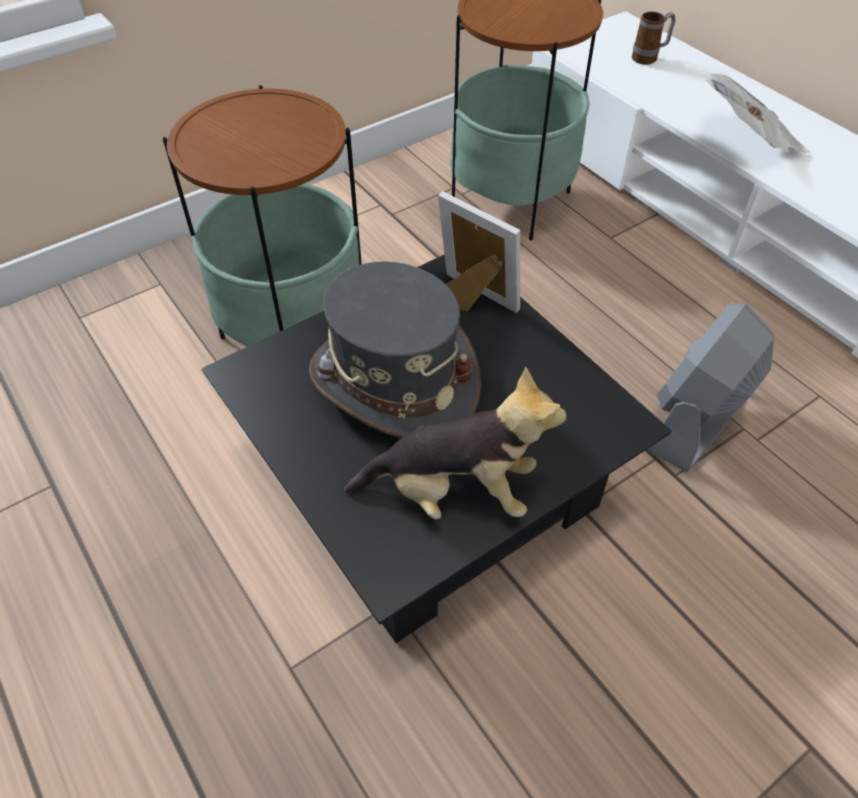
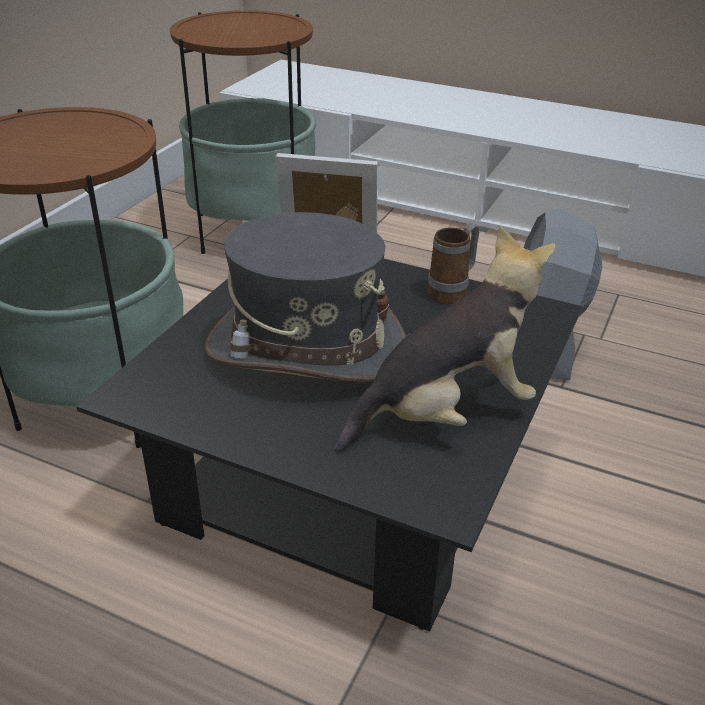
camera: 30 degrees left, 15 degrees down
(649, 58) = (328, 83): mug -> mug (453, 291)
(749, 143) = (457, 117): newspaper -> none

